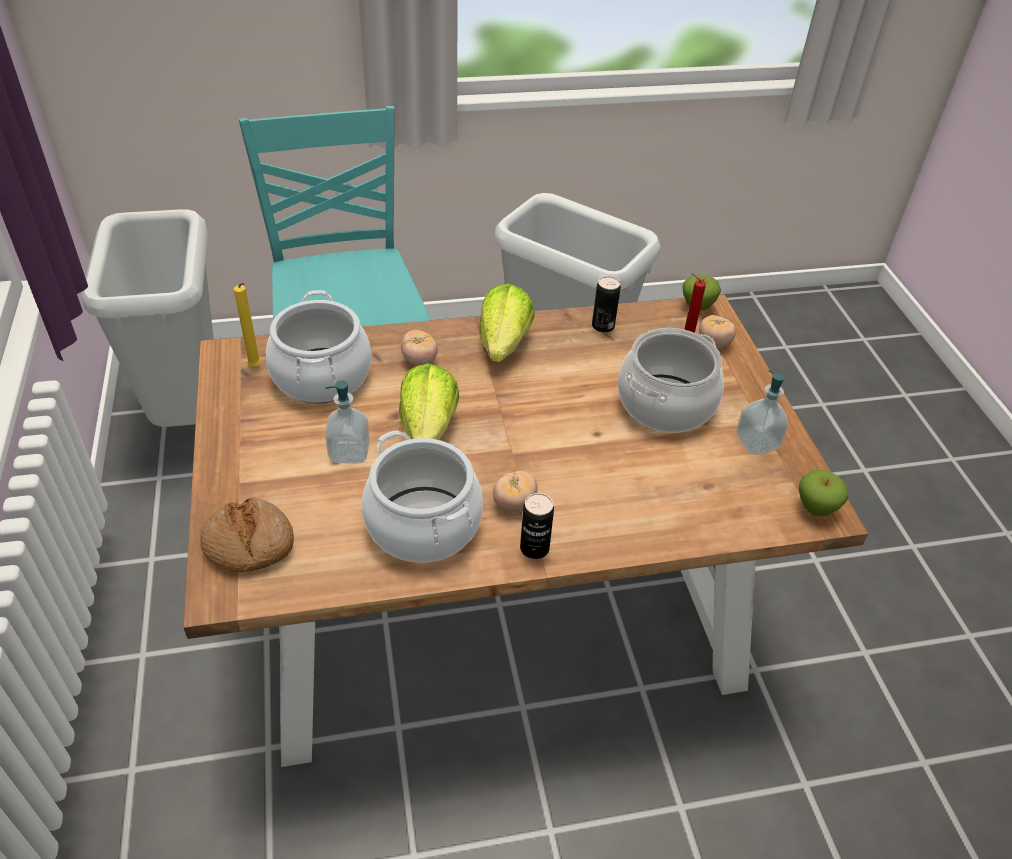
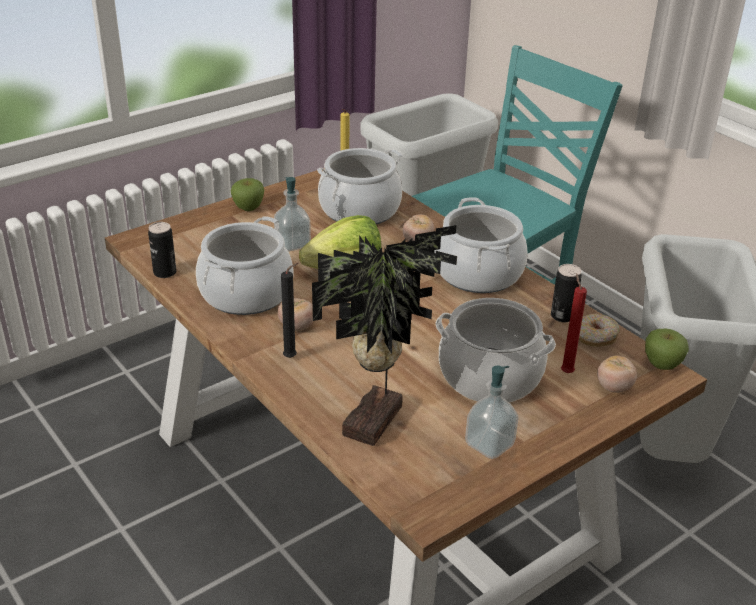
camera: 65 degrees right, 10 degrees down
(249, 545) = (181, 236): bread -> none
(503, 344) = (478, 273): lettuce -> cooking pot
(534, 548) = (257, 348): can -> can (165, 272)
(566, 526) = (292, 357): none -> black candle
(643, 322) = (595, 337): none -> donut
(697, 500) = (378, 422): none -> potted plant
(816, 508) = (428, 502): apple -> apple (248, 208)

